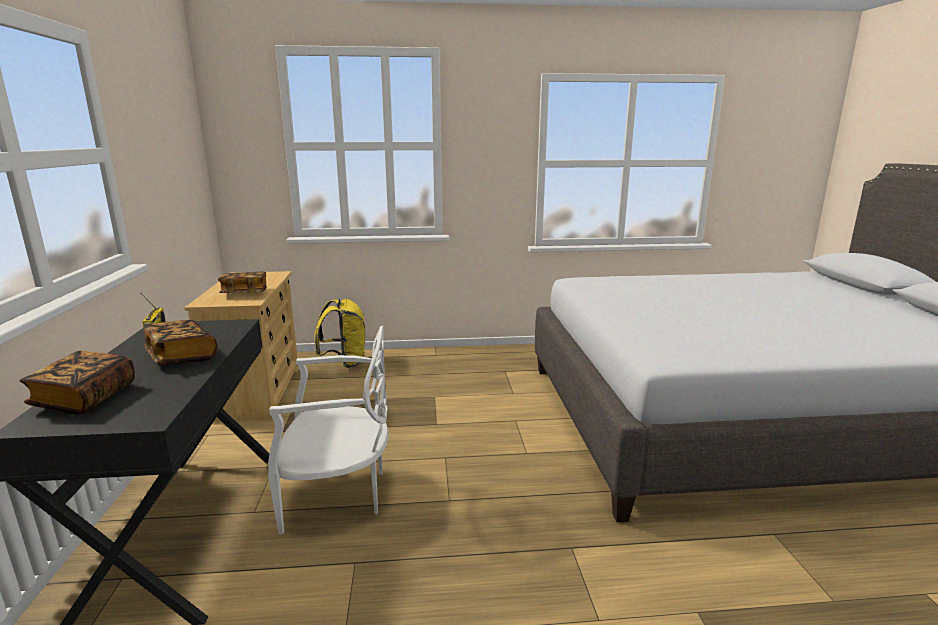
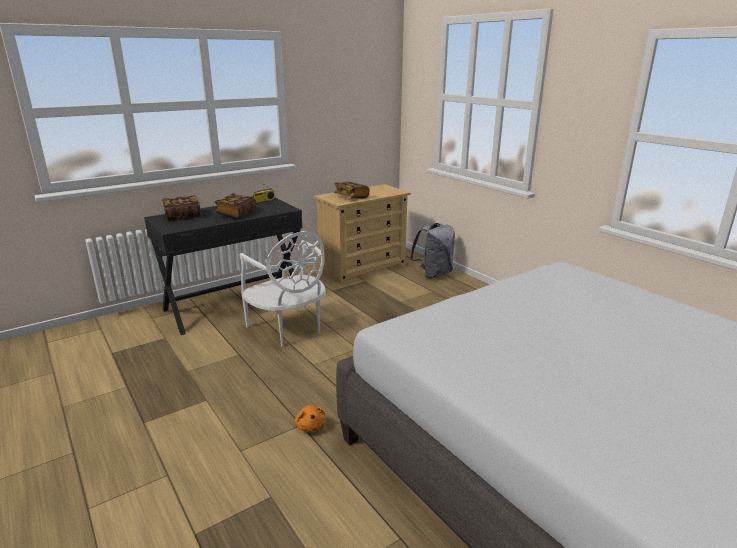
camera: 60 degrees right, 5 degrees up
(345, 362) = (433, 274): yellow backpack -> grey backpack
(578, 540) = (310, 426): none -> orange plush toy

